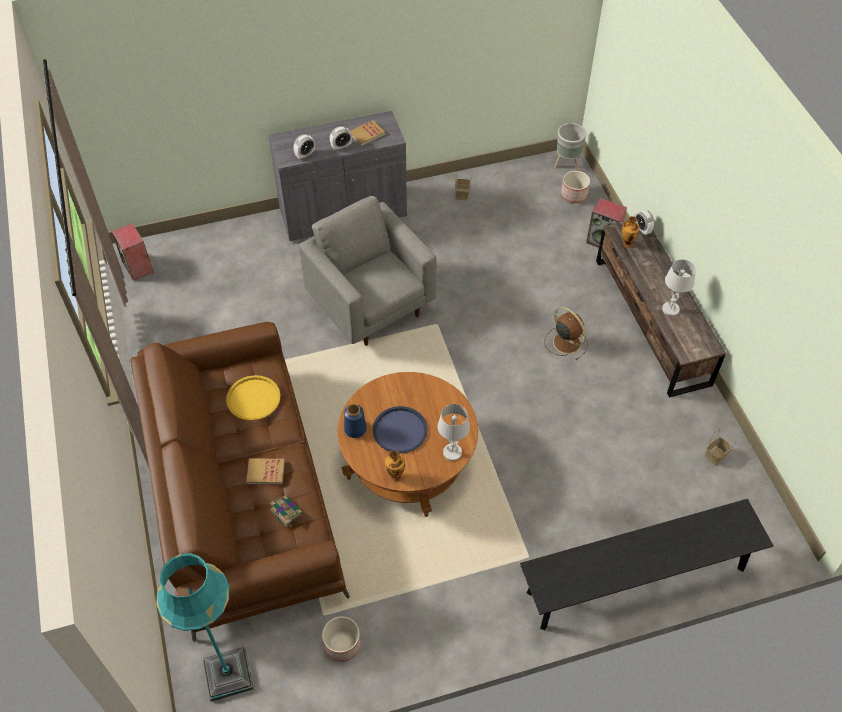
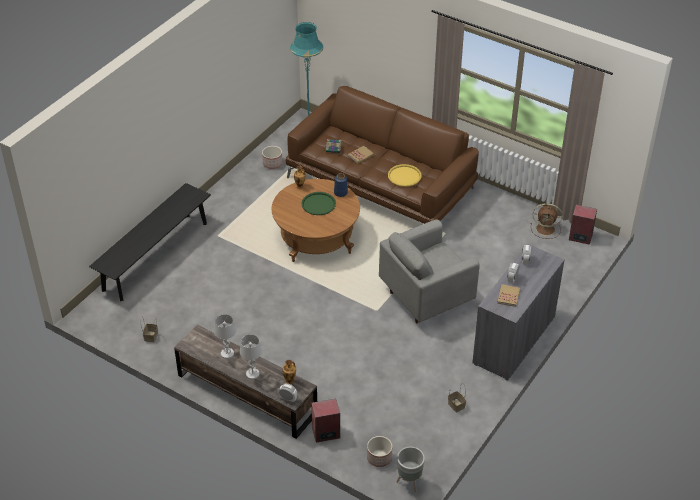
camera: 140 degrees right, 10 degrees down
(371, 305) = (426, 297): grey armchair -> grey armchair turned 135 degrees clockwise
(400, 430) = (318, 204): blue tray -> green tray
(452, 452) = (283, 210): white table lamp -> white table lamp (252, 374)
(565, 342) = (290, 347): brown fan -> brown fan (546, 229)

